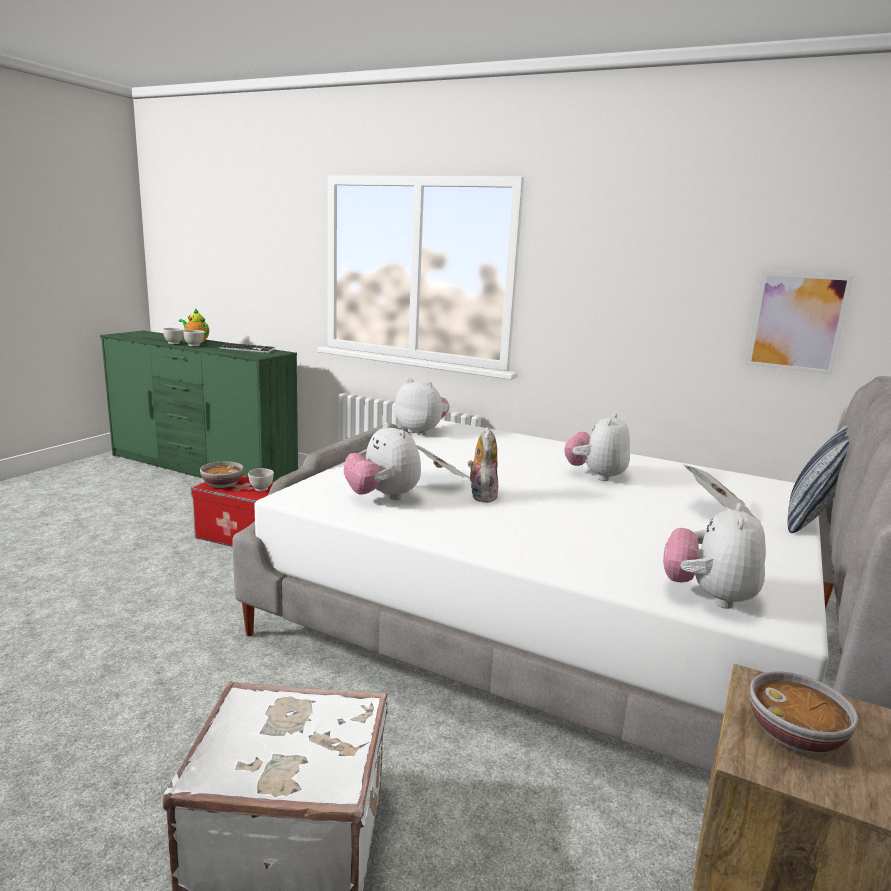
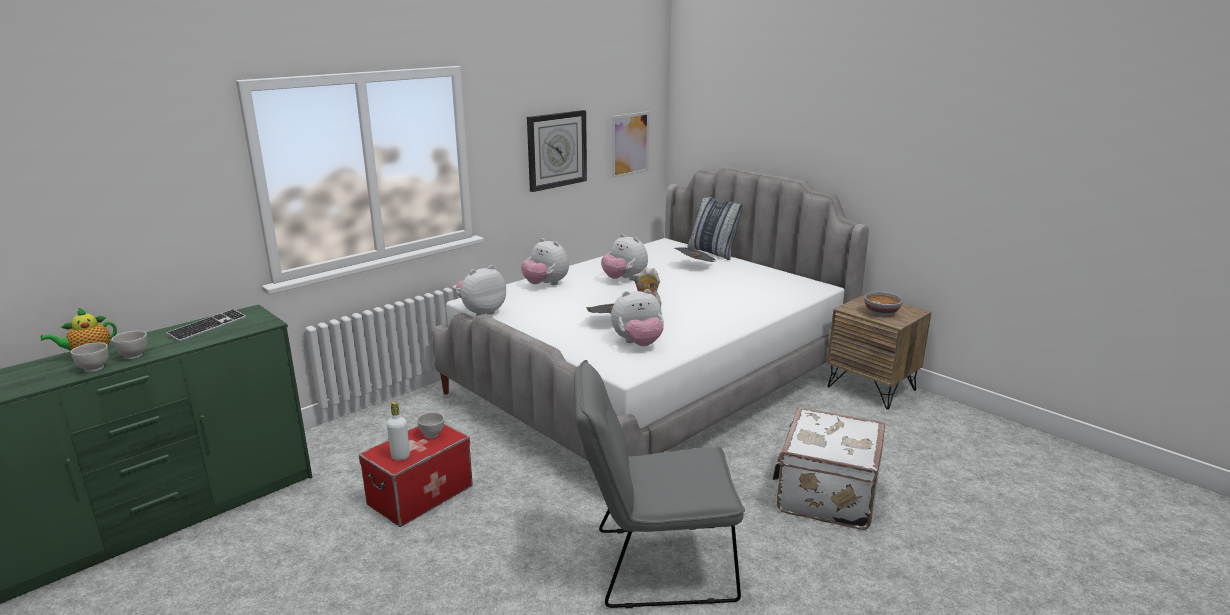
camera: 70 degrees left, 5 degrees up
(117, 676) = (653, 565): none -> grey chair
(222, 484) = (400, 456): bowl -> white bottle
(646, 300) = (556, 150): none -> wall clock
(708, 596) = (795, 293): plush toy -> plush toy (546, 284)

